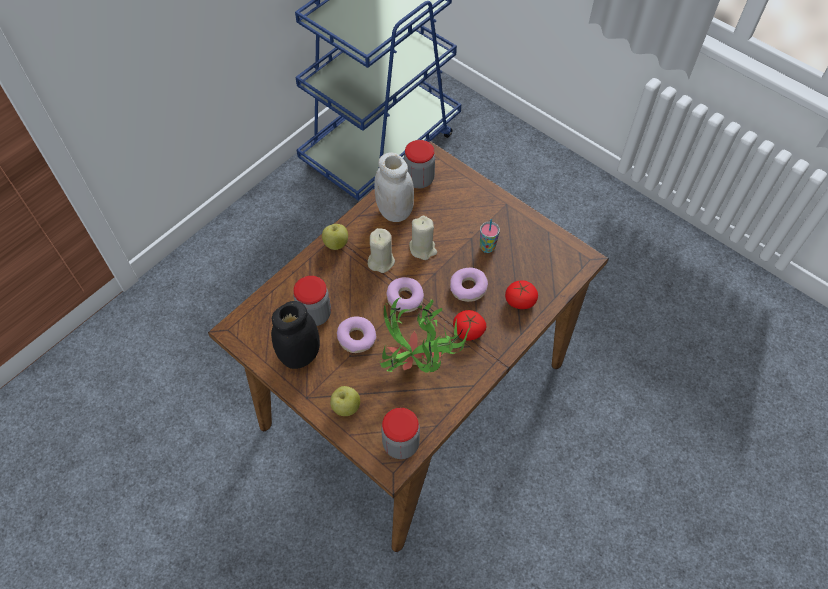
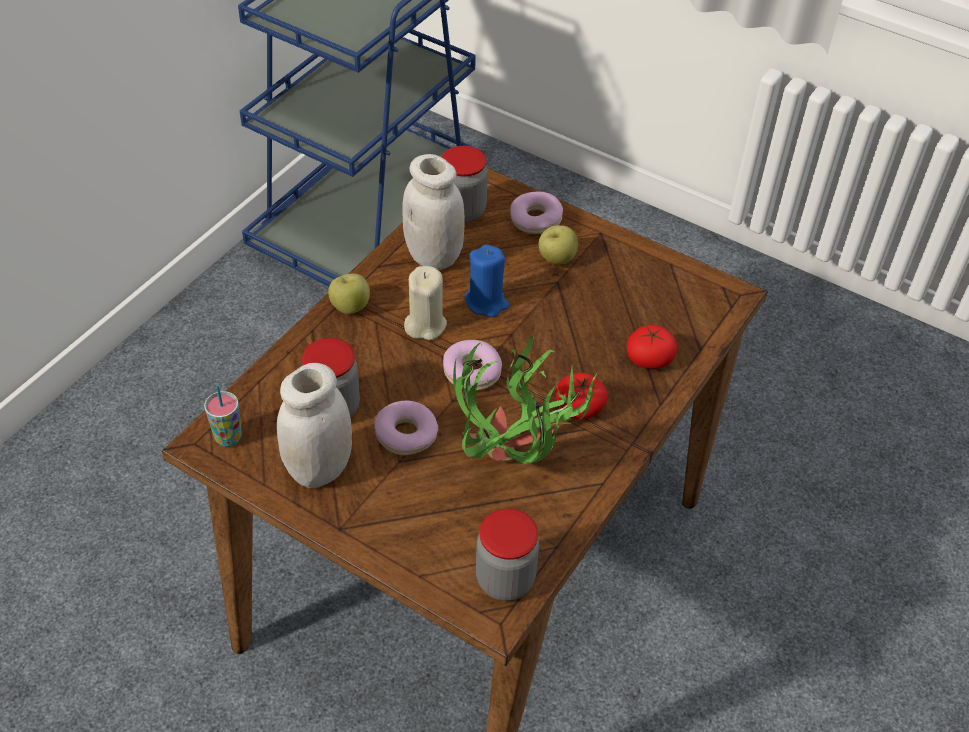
camera: 10 degrees left, 10 degrees down
(300, 355) = (319, 469): black jar -> white jar
(346, 407) = (406, 535): apple -> apple (556, 259)
(423, 249) = (486, 302): beige candle -> blue candle
(468, 288) = (566, 349): donut -> donut (535, 219)
(487, 247) = (584, 292): cup -> cup (228, 438)

